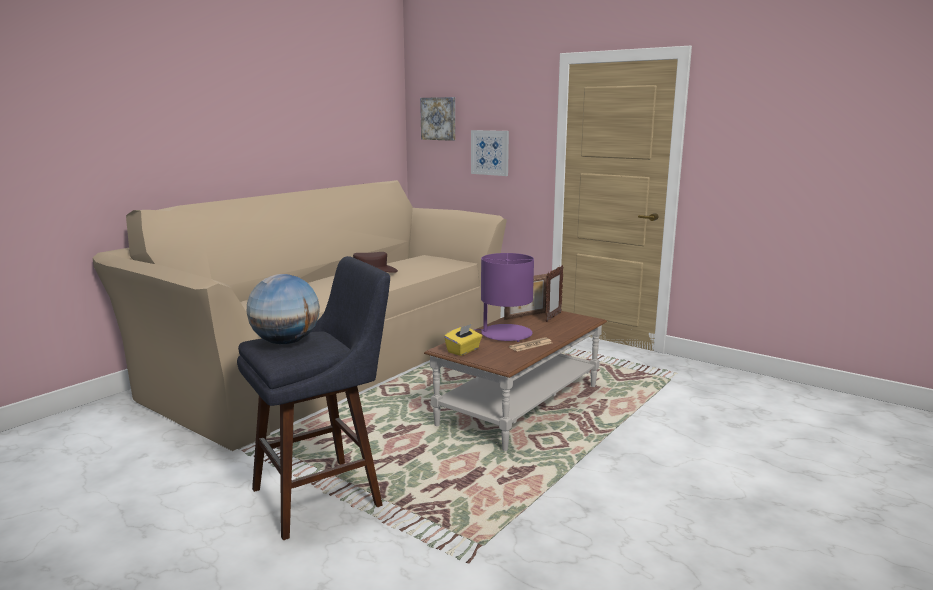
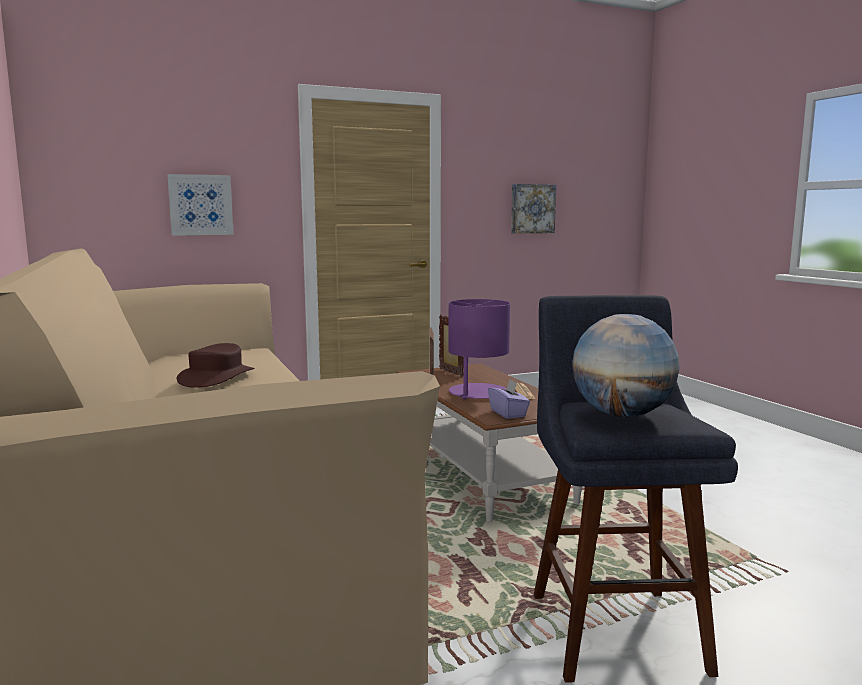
camera: 60 degrees left, 5 degrees down
(439, 118) = (98, 156): picture -> picture (532, 208)
(463, 350) = (508, 413): yellow tissue box -> purple tissue box

